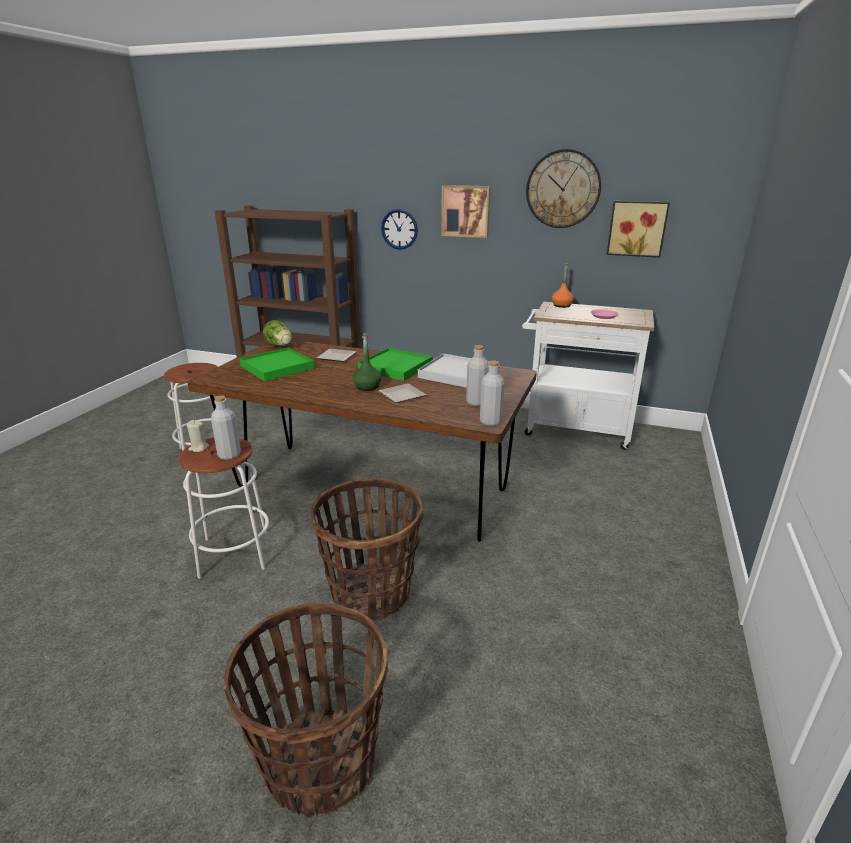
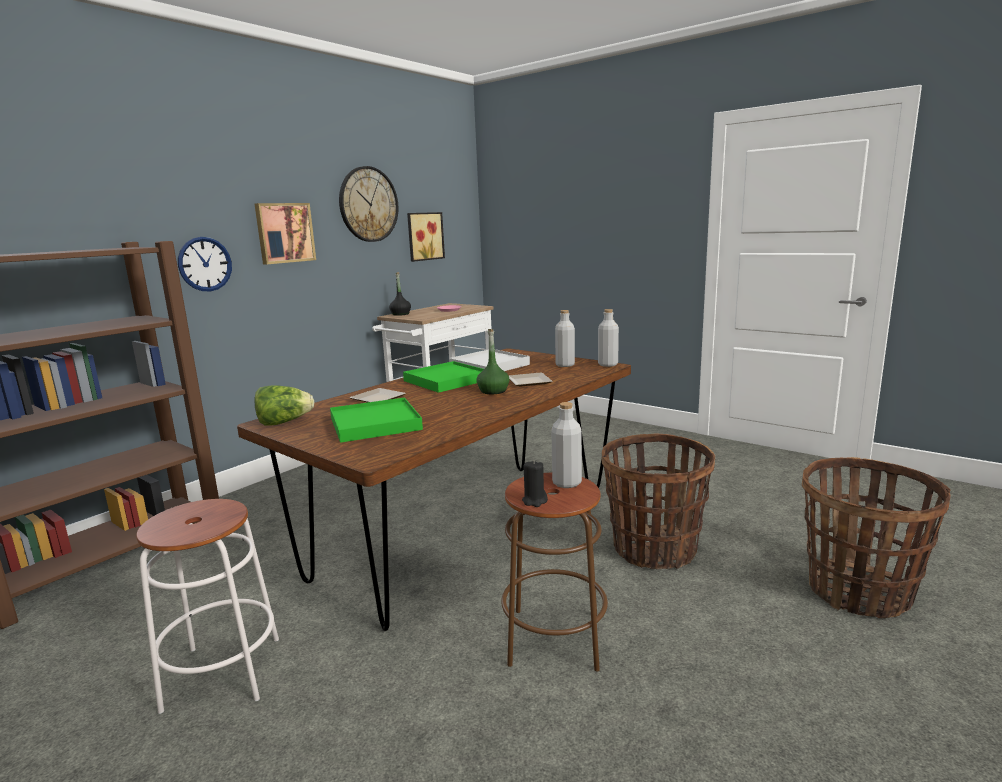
camera: 70 degrees left, 10 degrees down
(199, 448) = (534, 501): beige candle -> black candle
(234, 553) = (554, 638): white stool -> brown stool
(561, 305) = (400, 314): orange bottle -> black bottle

